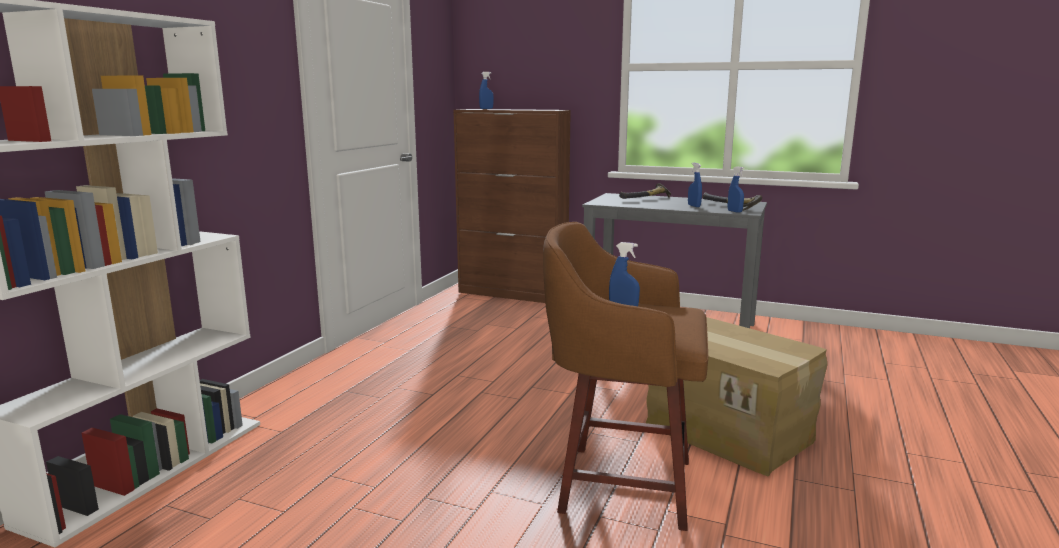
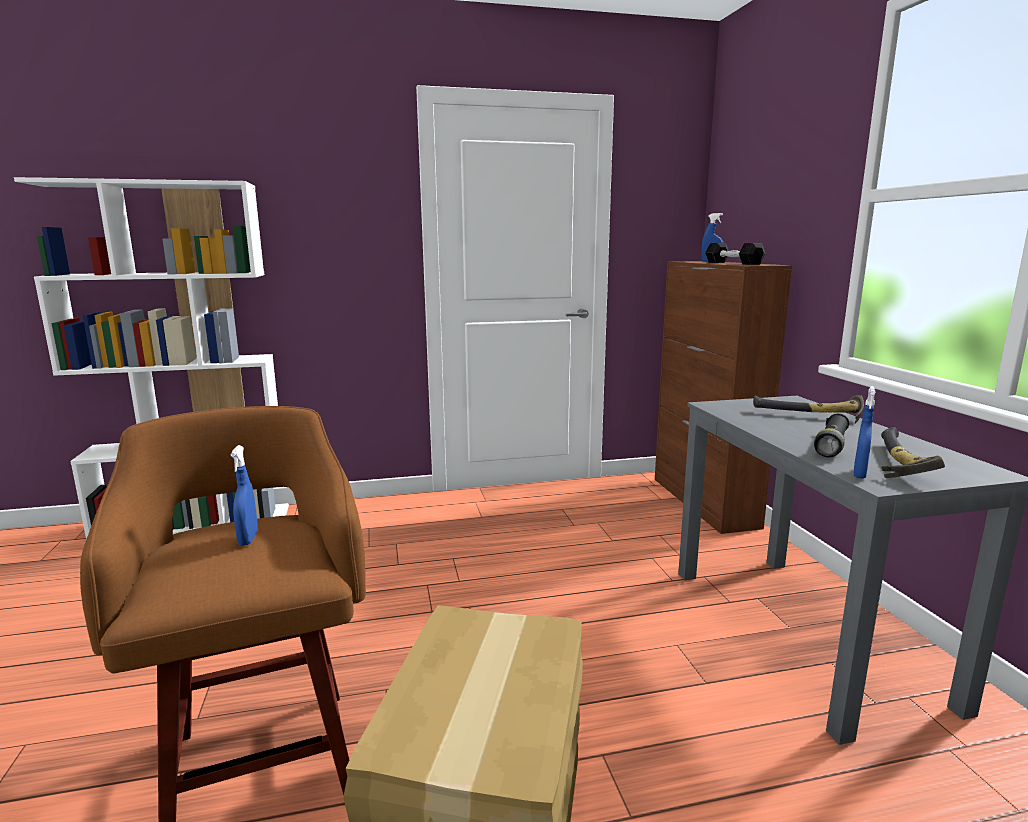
camera: 55 degrees right, 0 degrees up
(525, 109) = (732, 263): none -> black dumbbell
(694, 206) = (831, 445): blue spray bottle -> black flashlight

